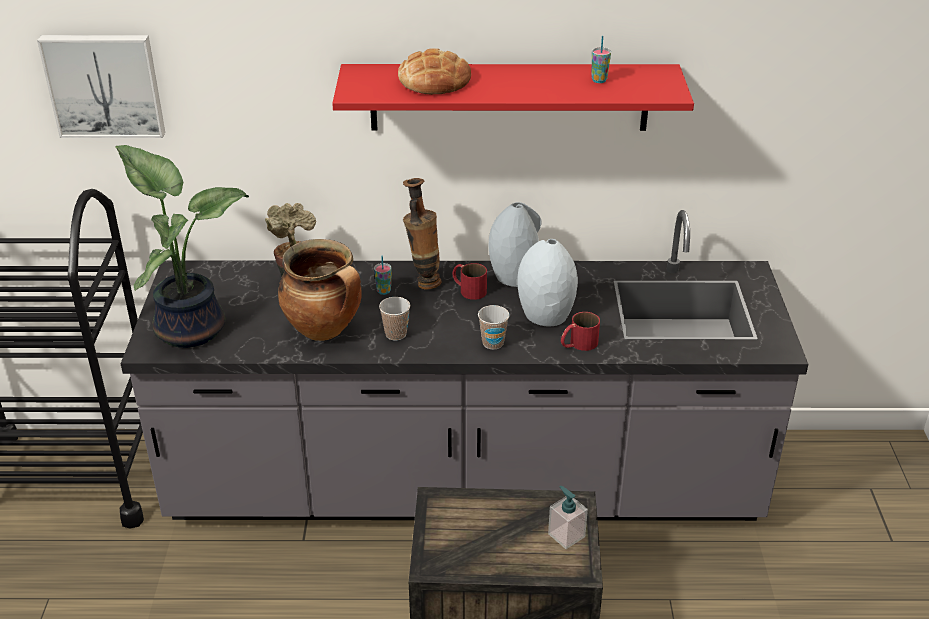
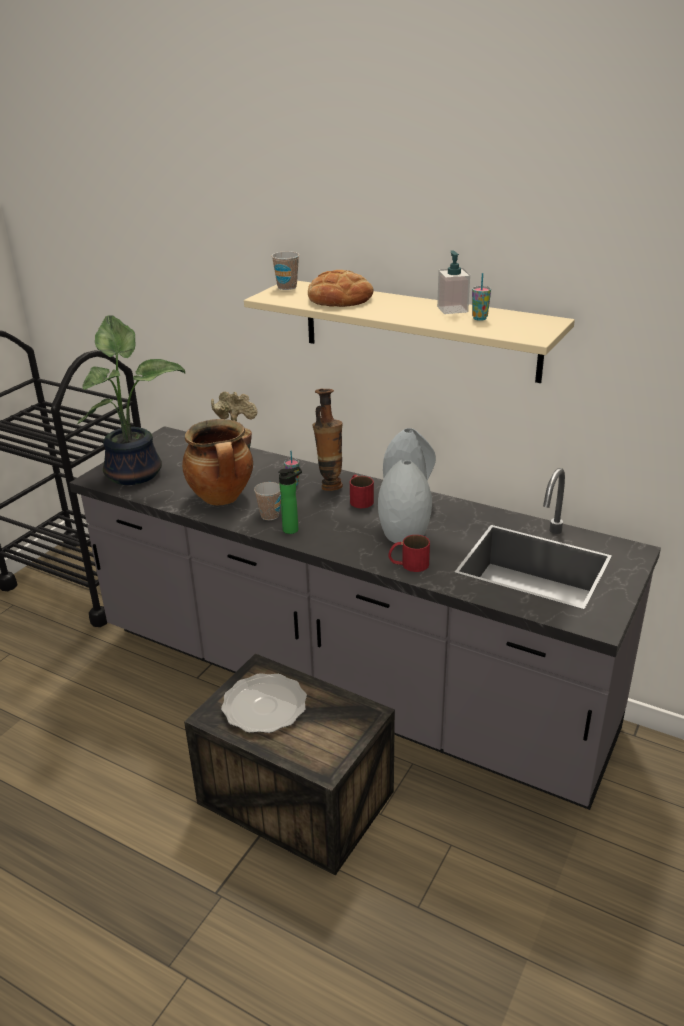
camera: 30 degrees right, 5 degrees down
(104, 84) = (132, 275): picture -> none
(434, 342) = (293, 529): none -> bottle
(474, 535) = (264, 706): none -> plate
(493, 343) = (338, 543): cup -> cup (287, 287)
(509, 97) = (419, 329): red shelf -> beige shelf
(566, 535) = (338, 735): soap dispenser -> soap dispenser (452, 309)

